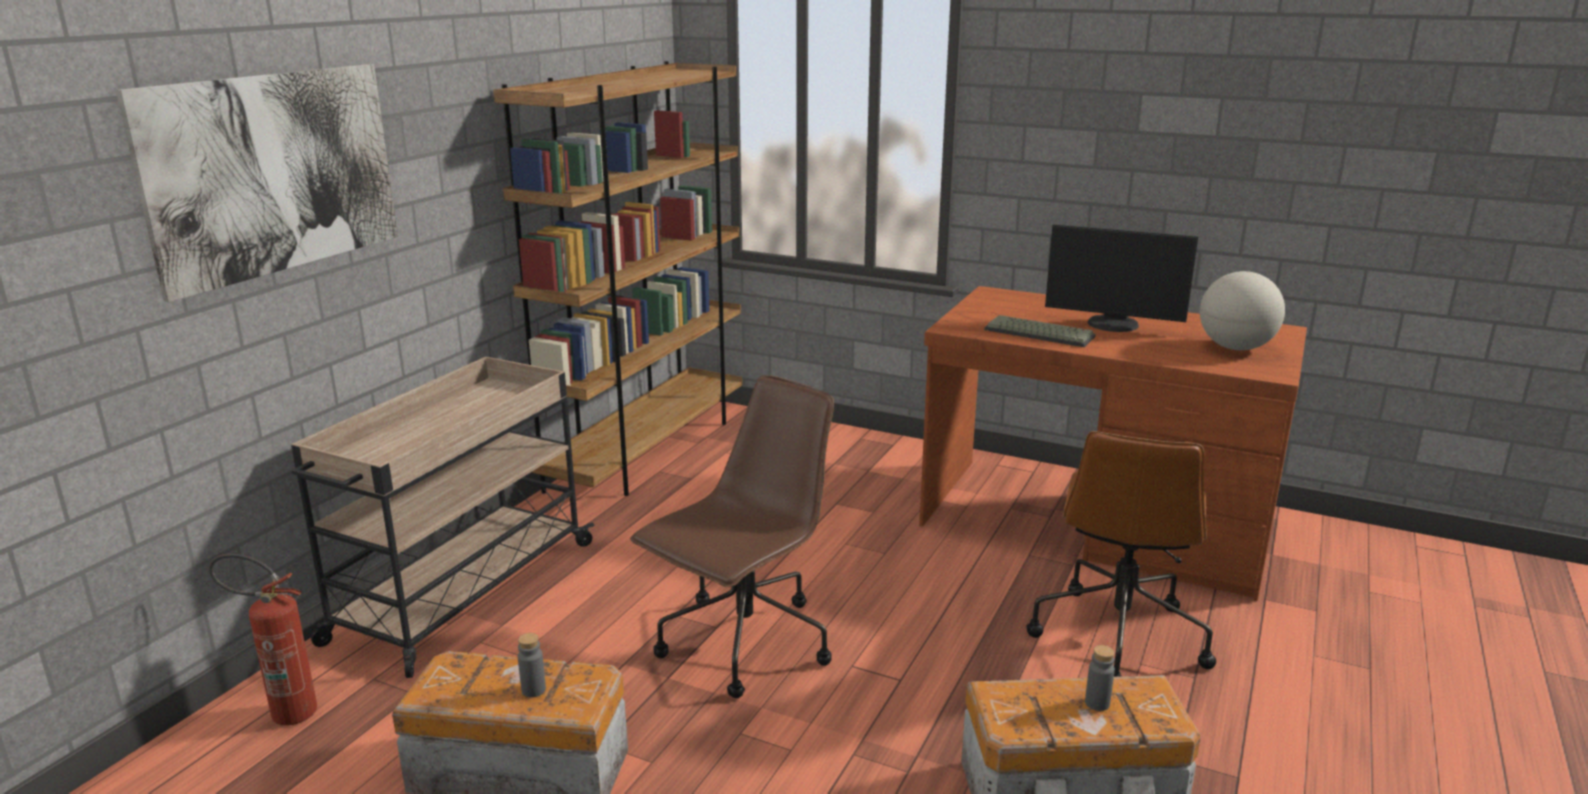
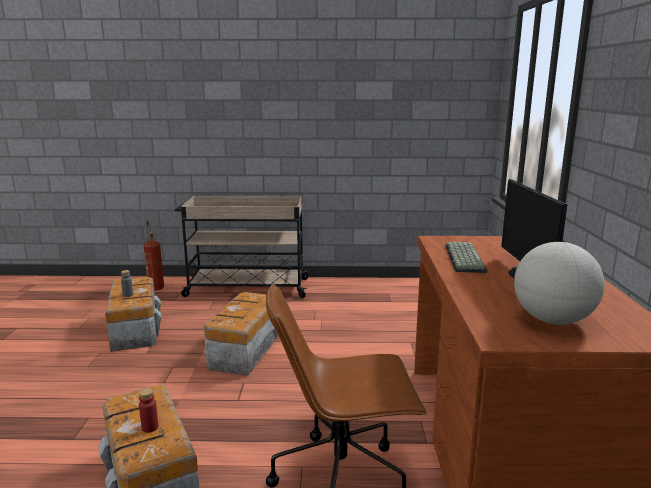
camera: 65 degrees right, 5 degrees down
(274, 173) = (210, 95): picture -> none
(648, 450) = (406, 285): brown bookcase -> none
(743, 645) = (244, 351): brown office chair -> storage box
(1097, 703) = (150, 427): grey bottle -> red bottle

